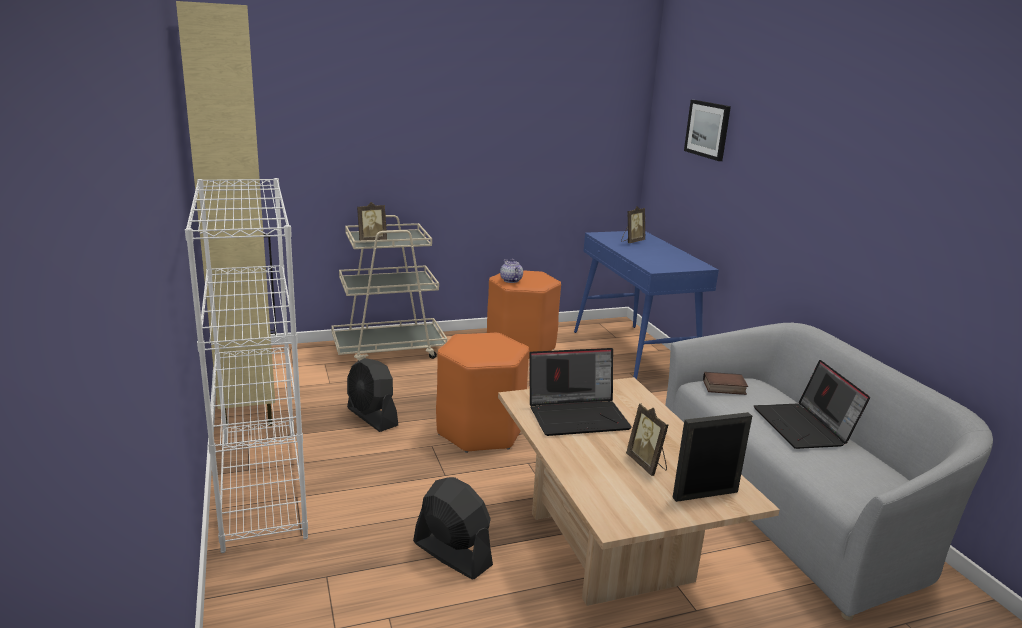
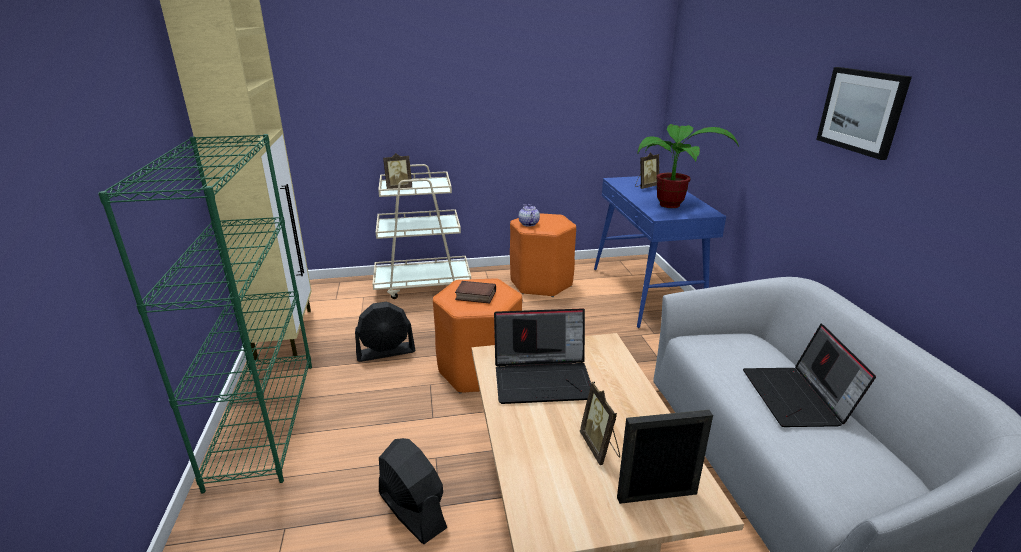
camera: 10 degrees right, 5 degrees up
(261, 485) = (264, 419): white bookcase -> green bookcase
(372, 417) = (386, 352): black fan -> black fan turned 75 degrees counterclockwise
(666, 259) = (674, 205): none -> potted plant
(708, 129) = (721, 73): picture -> picture (861, 111)
(723, 388) = (715, 344): book -> book (475, 296)

